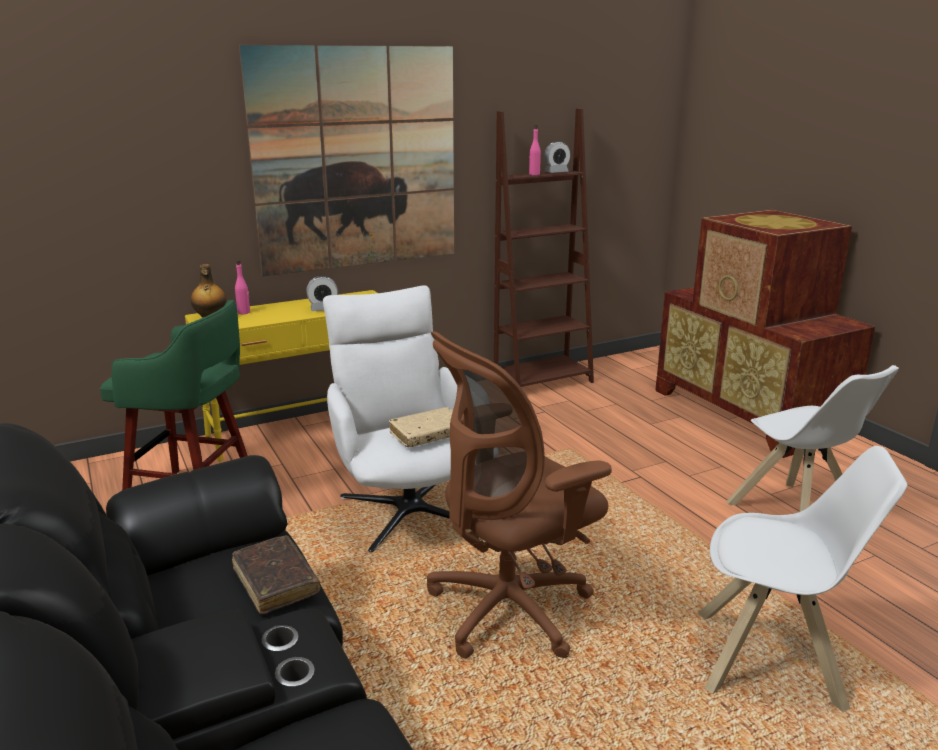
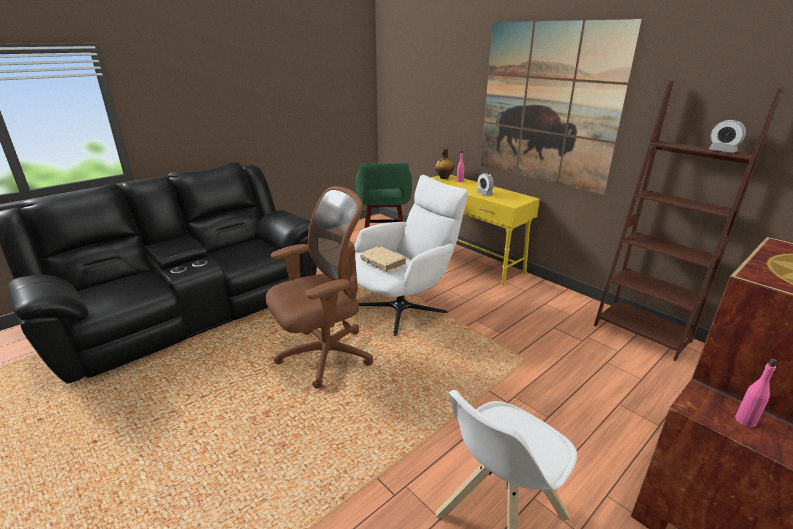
camera: 75 degrees right, 5 degrees up
(276, 582) = (245, 258): brown book -> none
(515, 604) = (321, 358): brown office chair -> brown office chair turned 105 degrees clockwise
(534, 174) = (690, 146): pink bottle -> pink bottle (745, 420)
(773, 660) = (279, 482): white chair -> none

